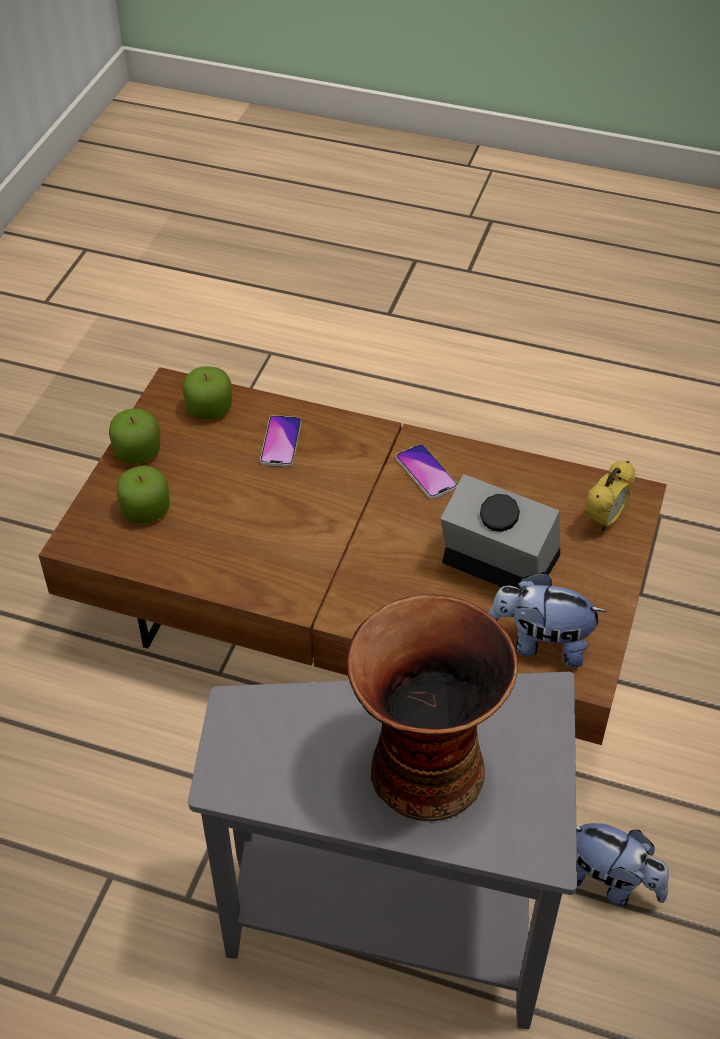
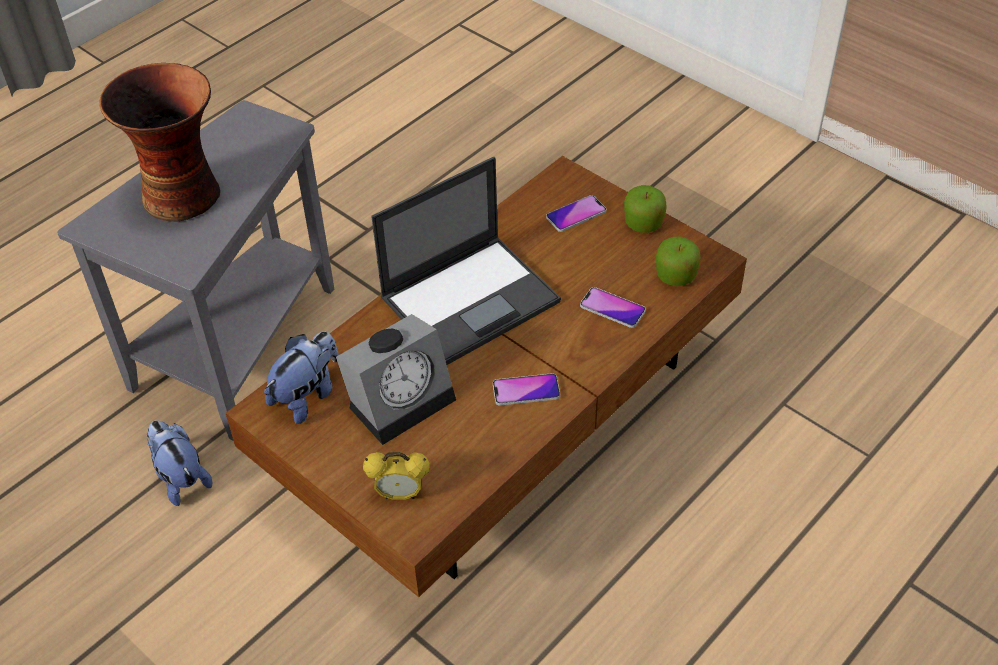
camera: 115 degrees right, 0 degrees up
(146, 510) = (576, 214): apple -> phone
(324, 556) = (471, 298): none -> laptop
(604, 520) = (400, 494): alarm clock -> alarm clock turned 60 degrees counterclockwise
(610, 882) = (181, 478): plush toy -> plush toy turned 90 degrees clockwise

